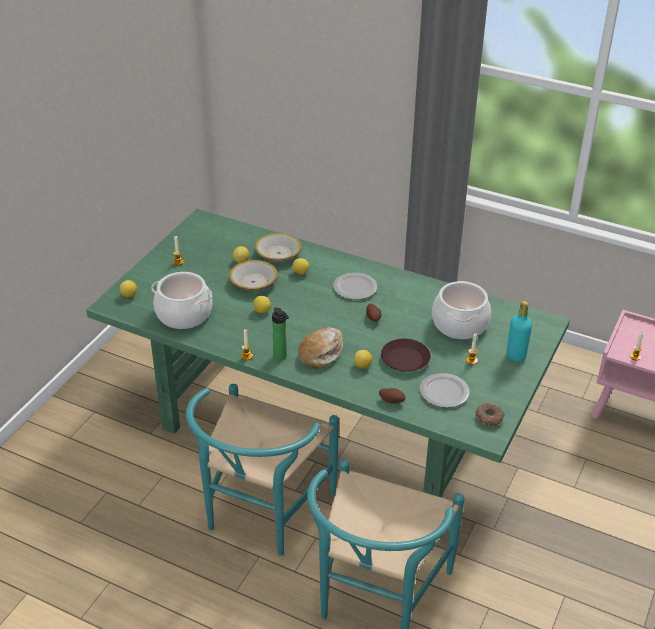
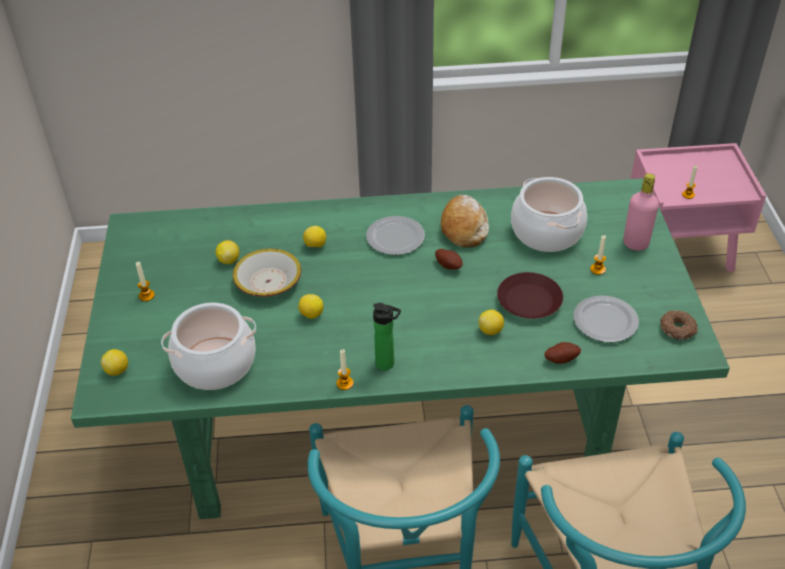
camera: 30 degrees left, 5 degrees up
(278, 254) = (267, 232): bowl -> none
(321, 352) = (430, 336): bread -> bread (464, 227)
(515, 356) = (635, 243): turquoise bottle -> pink bottle

